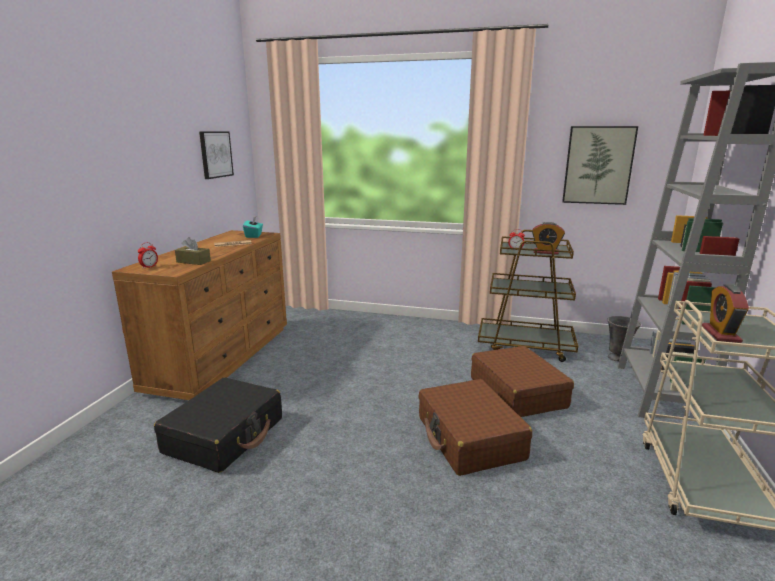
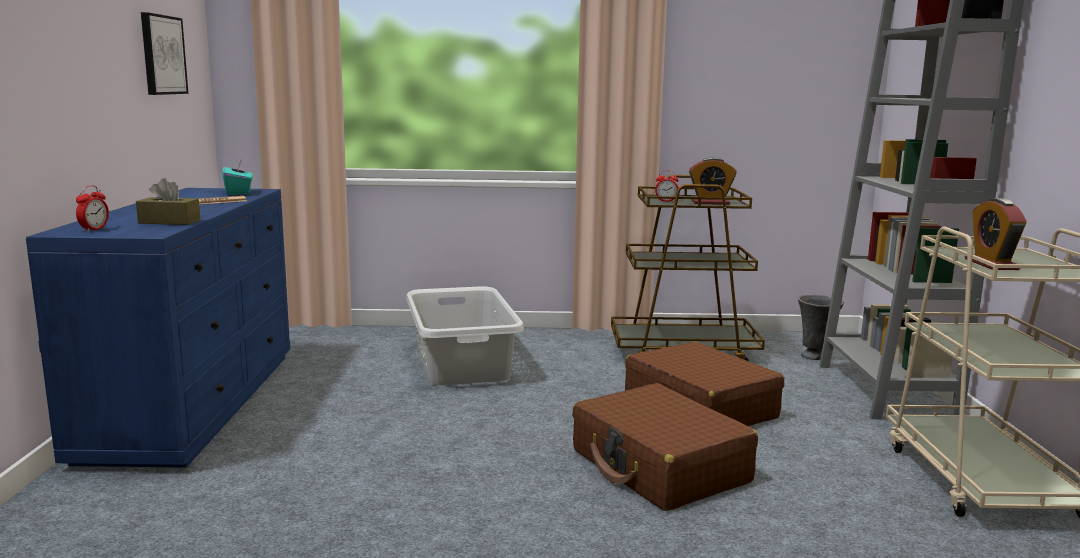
camera: 15 degrees left, 5 degrees down
(223, 356) = (195, 403): brown dresser -> blue dresser
(225, 435) = (264, 506): black suitcase -> none
(381, 341) = (462, 362): none -> grey laundry basket
(598, 165) = (764, 81): picture -> none

